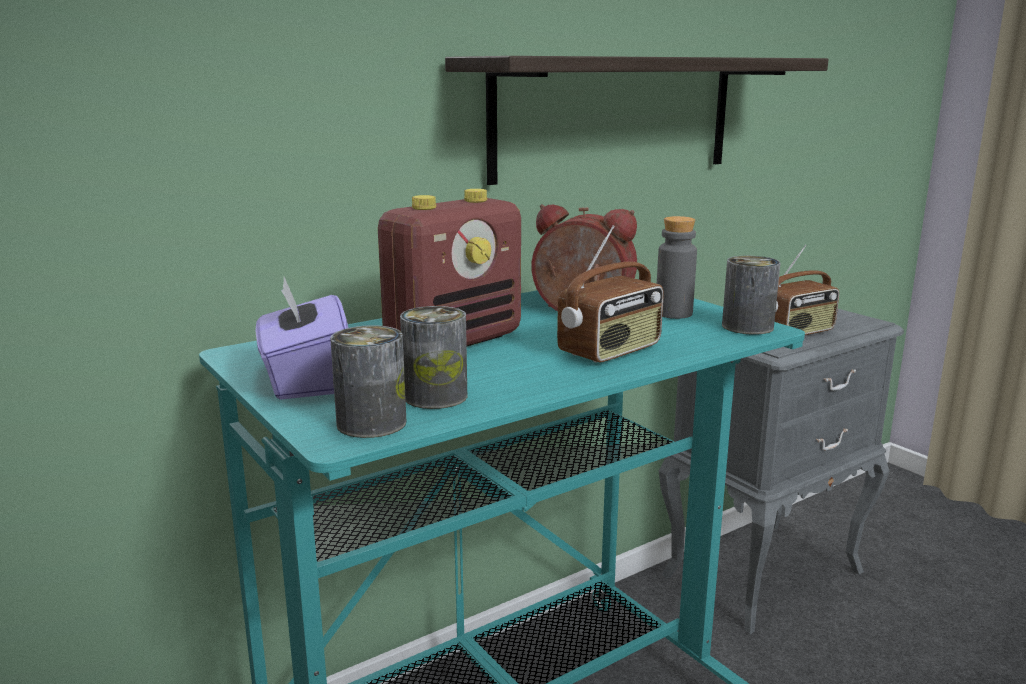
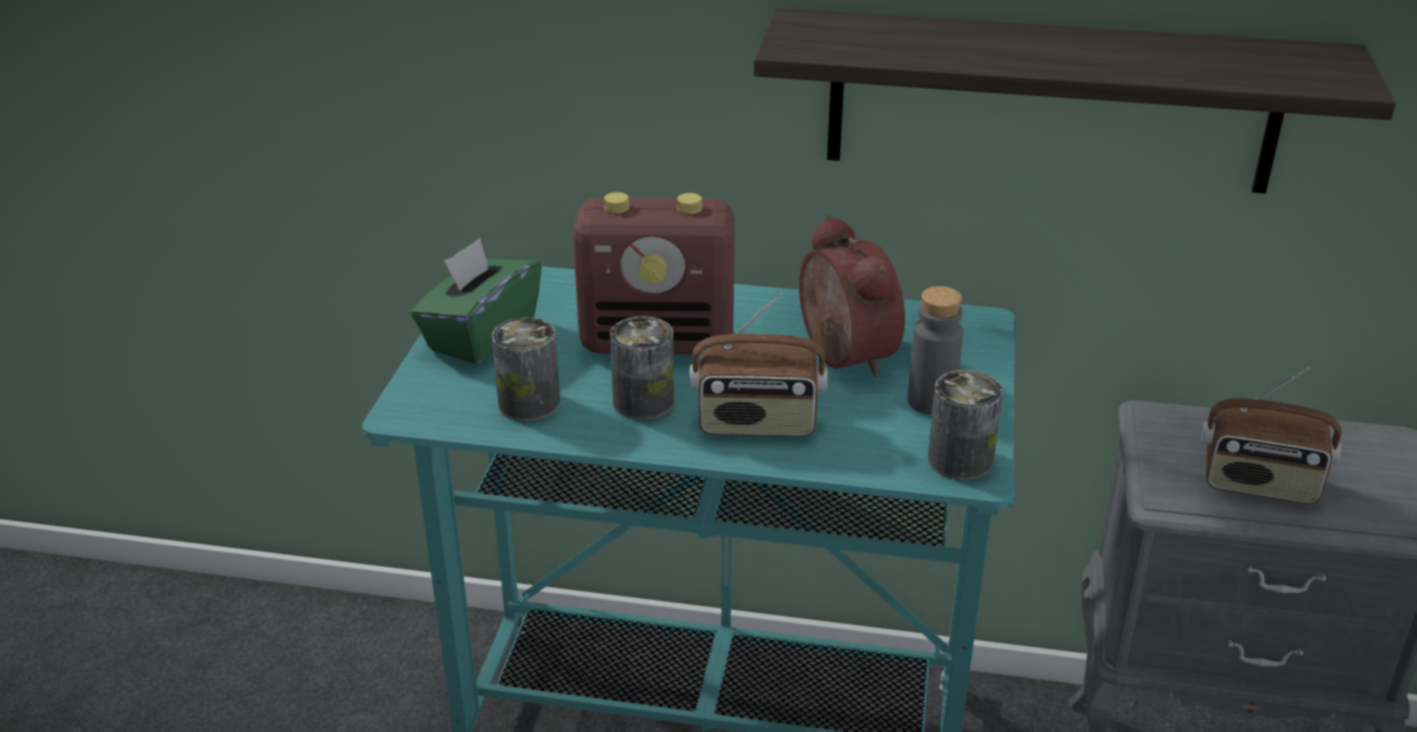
camera: 45 degrees right, 15 degrees up
(305, 380) = (480, 335): purple tissue box -> green tissue box
(371, 423) = (446, 408): can -> can (643, 402)

